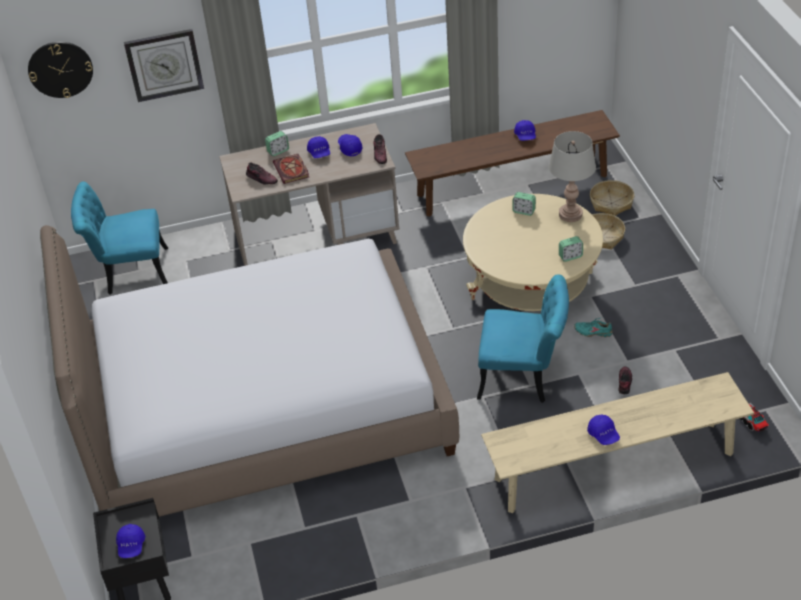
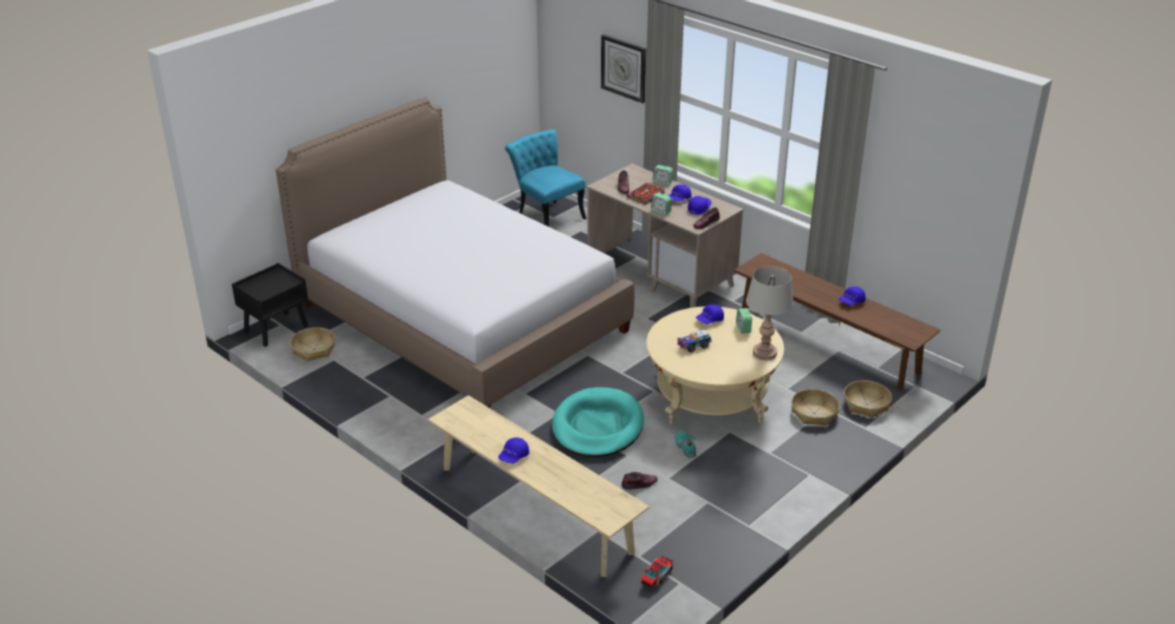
camera: 55 degrees right, 10 degrees down
(60, 69) = (564, 33): wall clock -> none
(131, 546) = (260, 288): blue cap -> blue cap (709, 320)
(215, 555) = (314, 349): none -> basket
(523, 377) = (597, 427): turquoise chair -> turquoise dog bed
(527, 251) = (693, 346): none -> toy truck
(570, 256) = (709, 370): alarm clock -> alarm clock (661, 211)

